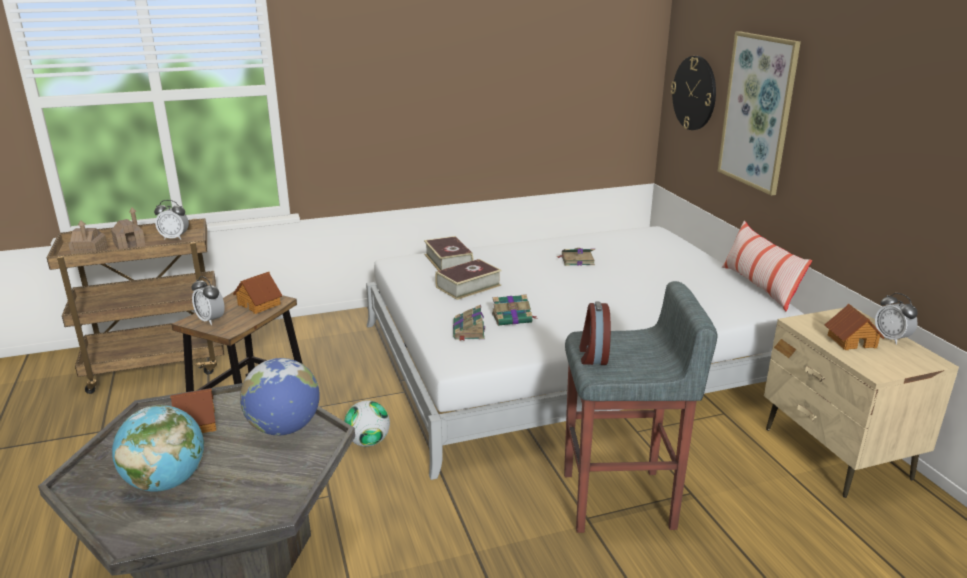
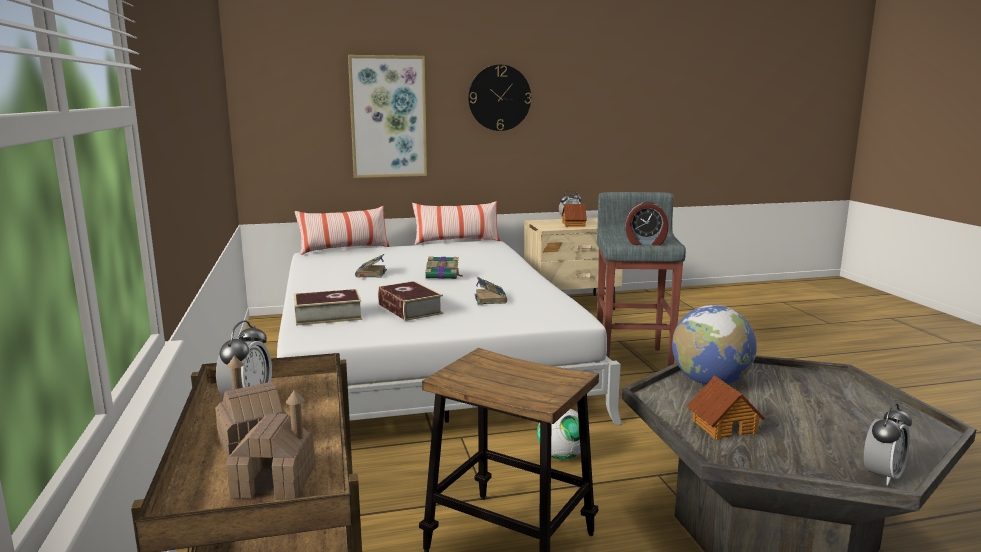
camera: 85 degrees left, 10 degrees down
(166, 482) = (836, 428): globe -> none
(211, 320) = (541, 388): alarm clock -> alarm clock (882, 476)
(259, 304) = (493, 364): toy house -> none
(468, 331) = (515, 312): book -> book (443, 275)
(677, 241) = (344, 249): none -> pillow
(694, 93) = (292, 118): wall clock -> wall clock (499, 98)

